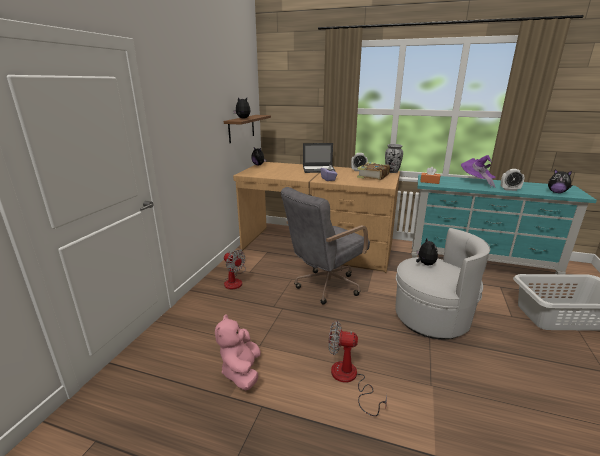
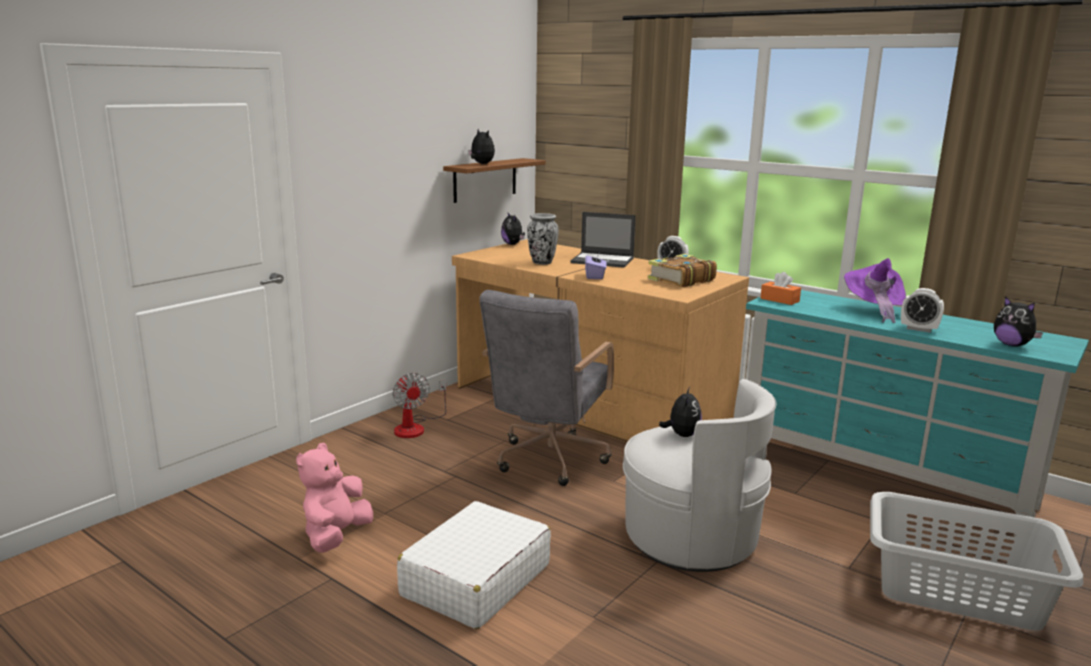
camera: 20 degrees right, 5 degrees down
(325, 288) = (548, 463): grey office chair -> grey office chair turned 45 degrees counterclockwise
(349, 379) = (475, 580): fan -> white suitcase
(392, 172) = (730, 277): vase -> vase (542, 263)

